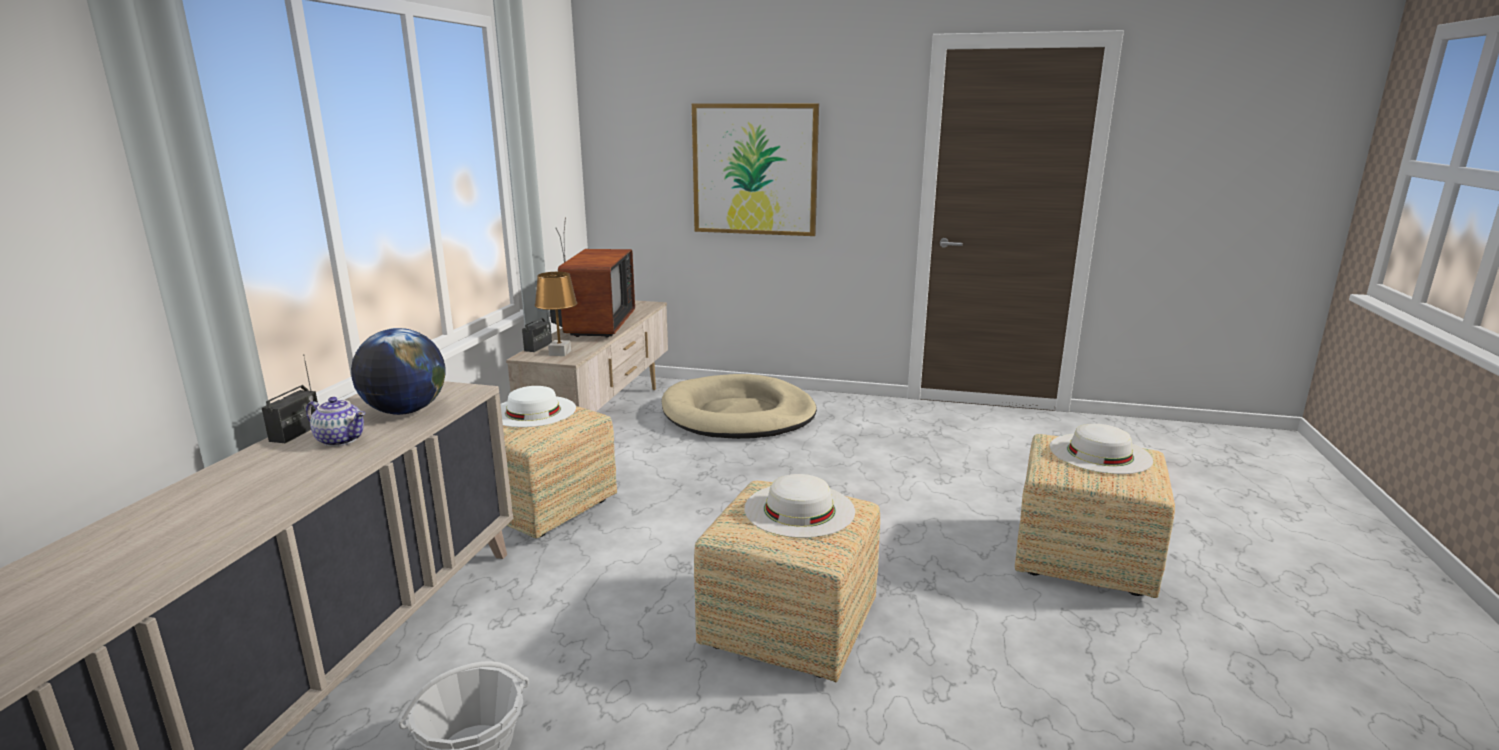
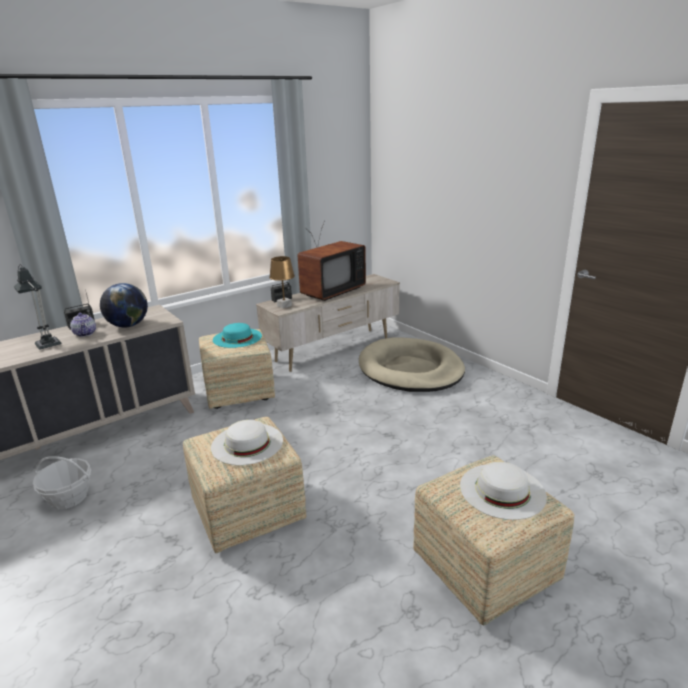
camera: 40 degrees right, 5 degrees up
(283, 471) = (46, 343): none -> table lamp
(533, 411) = (237, 337): white hat -> turquoise hat
(755, 169) = (459, 196): picture -> none

